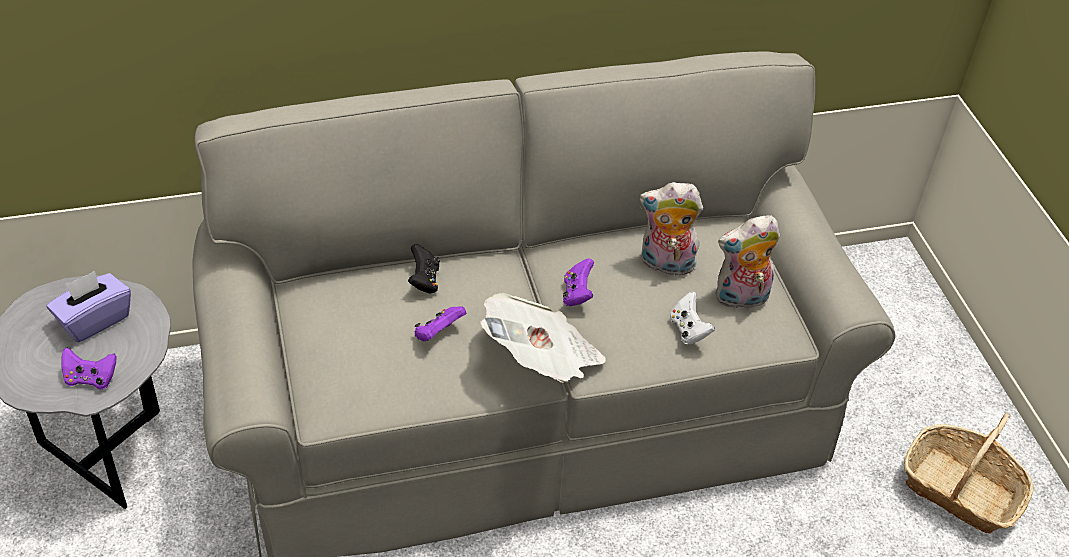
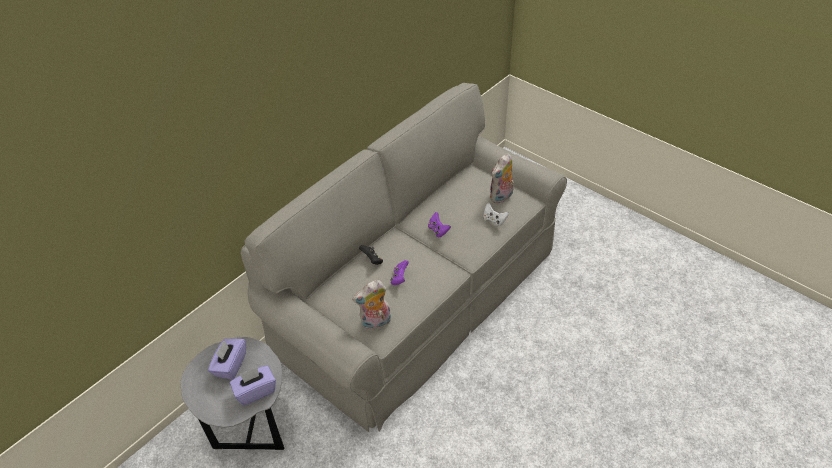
camera: 30 degrees left, 0 degrees up
(90, 379) = (255, 391): purple game controller -> purple tissue box
(542, 360) = (449, 265): newspaper -> none
(665, 264) = (461, 199): plush toy -> plush toy (375, 323)
(960, 490) = (603, 233): basket -> none

